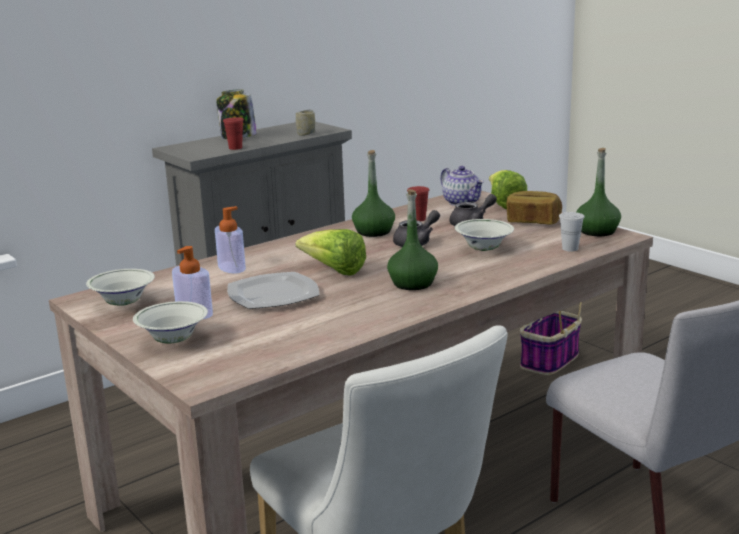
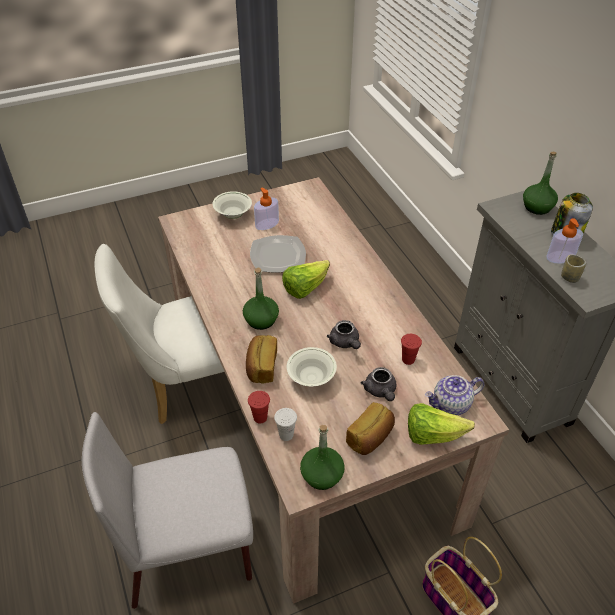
camera: 105 degrees right, 25 degrees up
(123, 303) = (296, 200): white bowl -> none
(231, 267) = (336, 244): soap dispenser -> soap dispenser (560, 257)
(235, 148) = (519, 229): red cup -> red cup (260, 417)
(374, 232) = (384, 324): green bottle -> green bottle (537, 207)
(491, 271) = (261, 367): none -> bread

